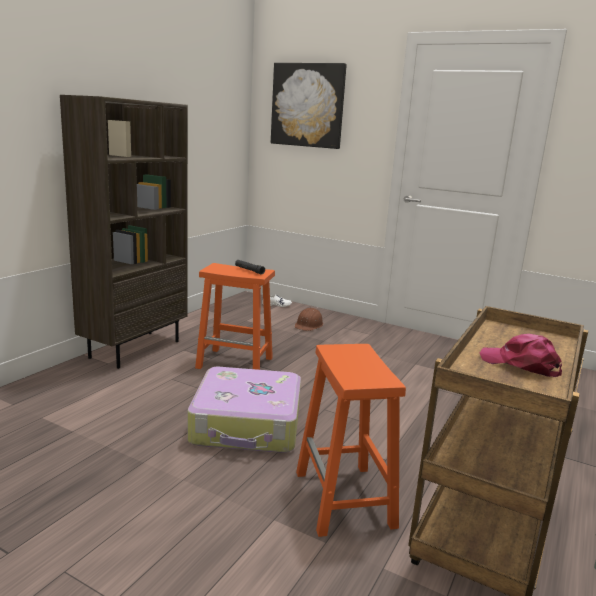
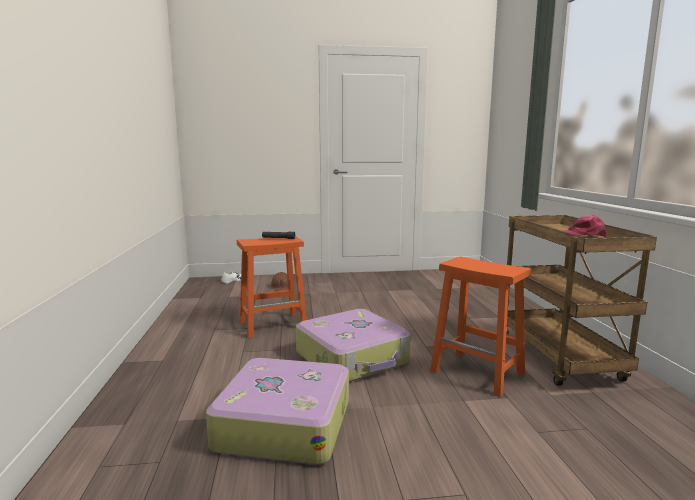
camera: 35 degrees left, 5 degrees down
(96, 457) = (284, 423): none -> suitcase
(135, 348) = (168, 342): brown bookcase -> none
(308, 105) = (236, 102): picture -> none

